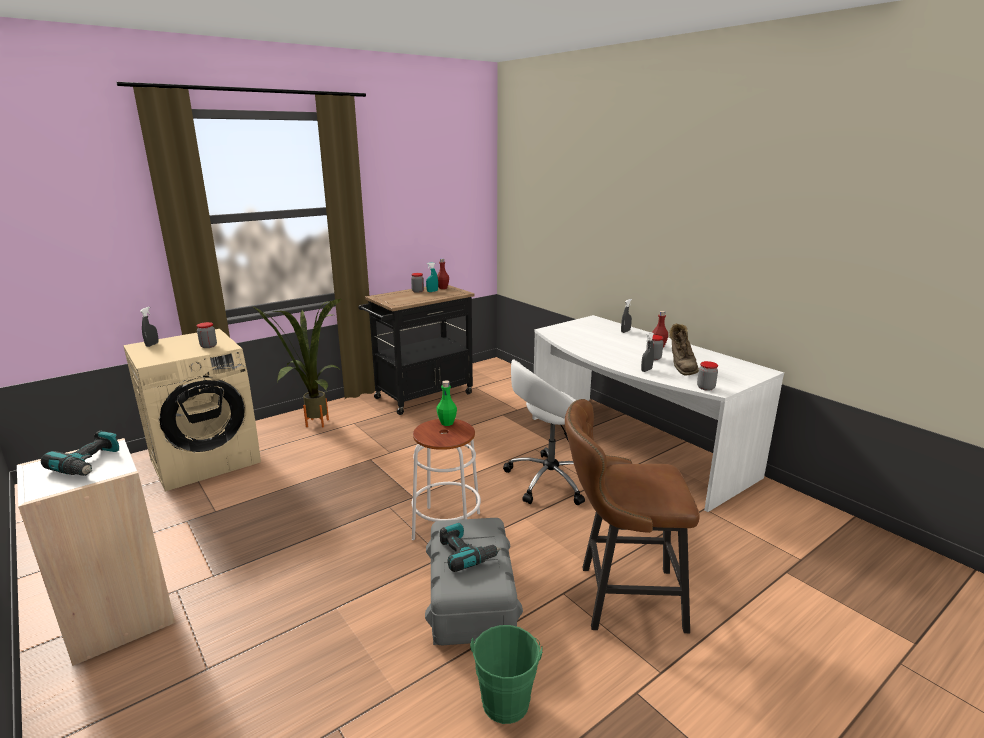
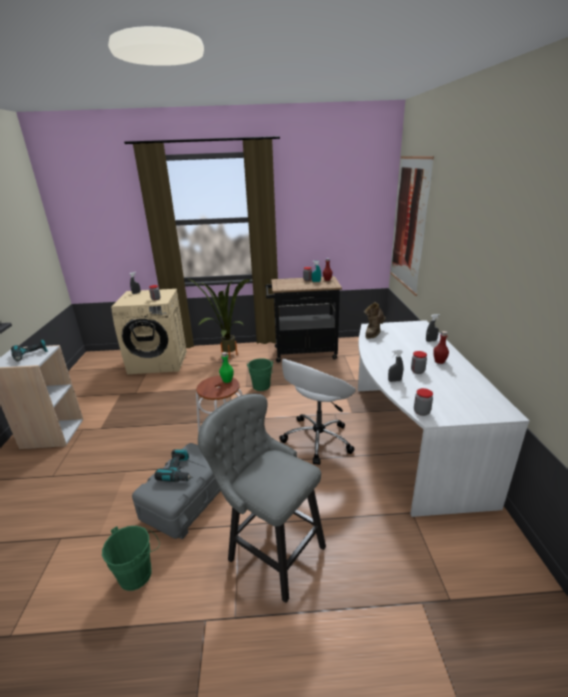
camera: 35 degrees right, 5 degrees up
(413, 448) = (261, 387): none -> green bucket
(533, 208) = (409, 224): none -> picture
(547, 481) = (316, 440): white office chair -> white office chair turned 60 degrees counterclockwise
(617, 597) = (268, 547): brown stool -> grey stool
(681, 367) = (429, 386): brown boot -> brown boot (373, 333)

